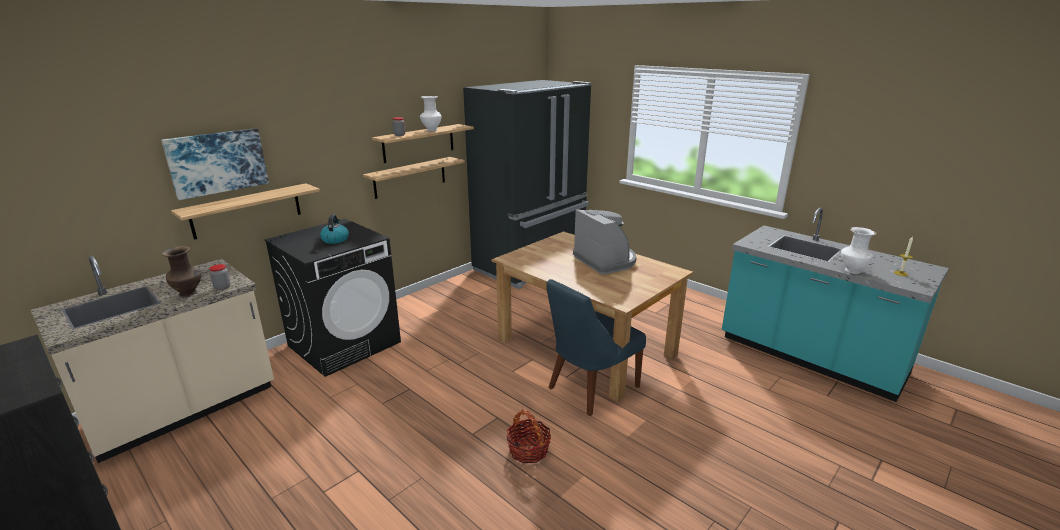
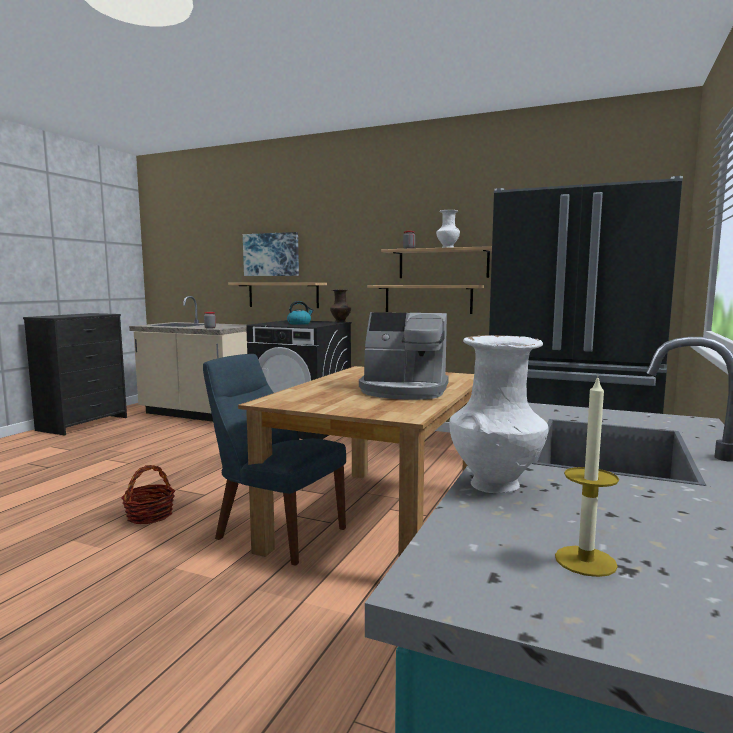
camera: 70 degrees right, 15 degrees down
(189, 293) = (199, 327): brown vase -> brown vase (341, 322)
(606, 260) = (404, 391): coffee machine -> coffee machine turned 60 degrees clockwise

